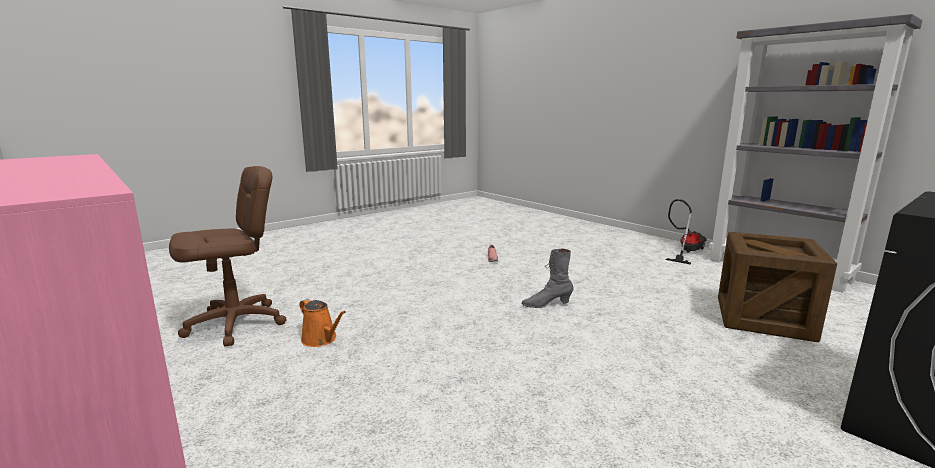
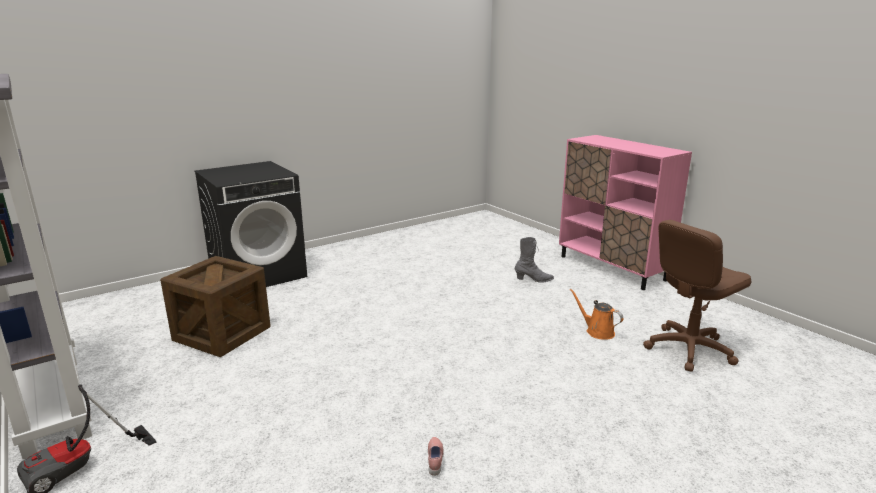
camera: 175 degrees left, 5 degrees up
(546, 304) = (401, 358): grey boot -> grey boot (534, 280)

